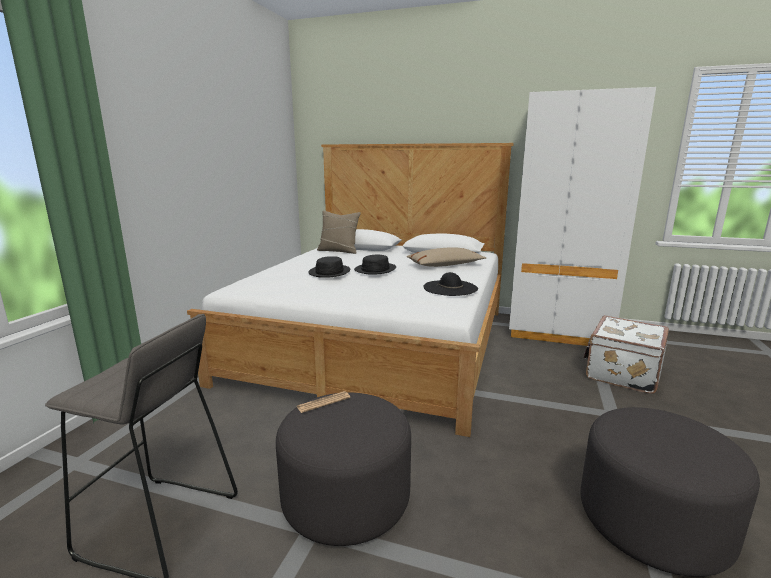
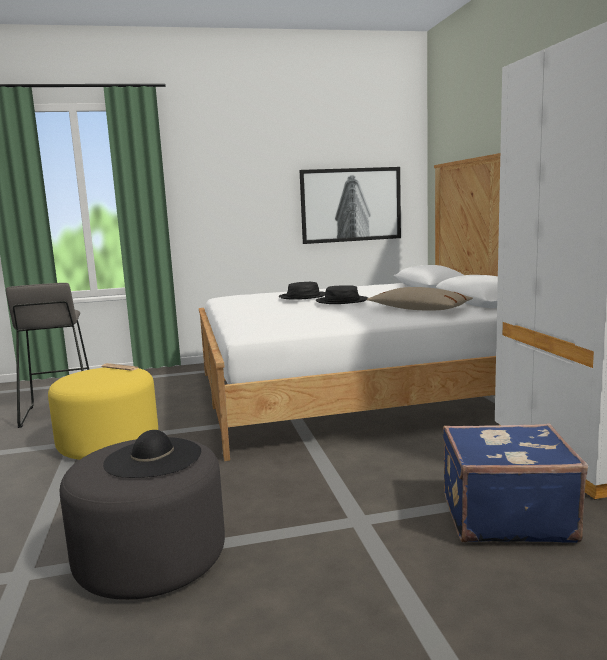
camera: 60 degrees right, 5 degrees down
(258, 177) = (351, 205): none -> picture
(338, 251) = (396, 287): beige pillow -> none
(346, 498) = (109, 443): grey ottoman -> yellow ottoman
(450, 288) = (325, 322): black hat -> black hat (153, 458)
(621, 373) = (504, 516): white suitcase -> blue suitcase

